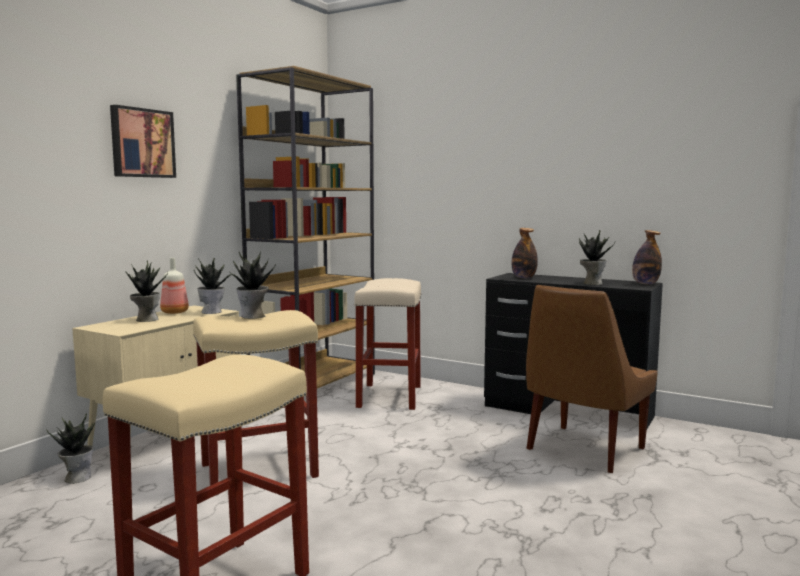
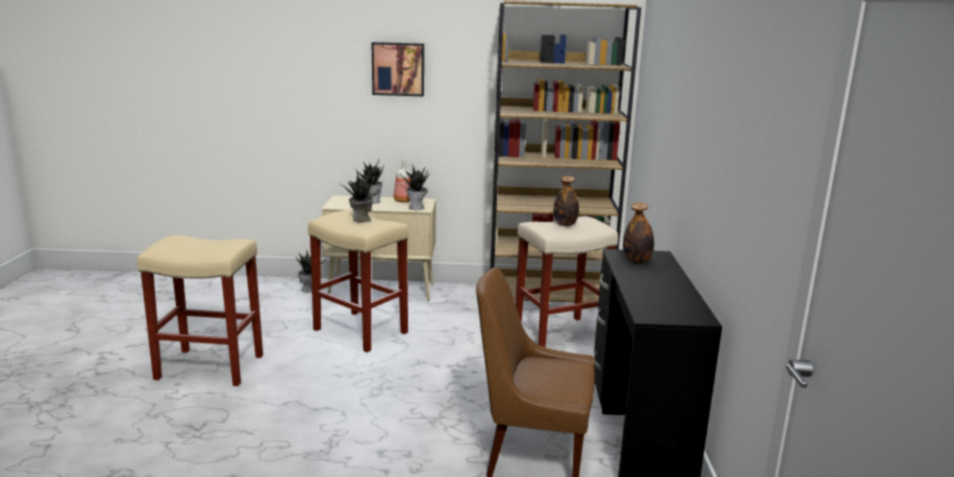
camera: 60 degrees right, 10 degrees up
(592, 283) = (643, 292): potted plant -> none
(645, 284) = (690, 317): bottle -> bottle (565, 224)

